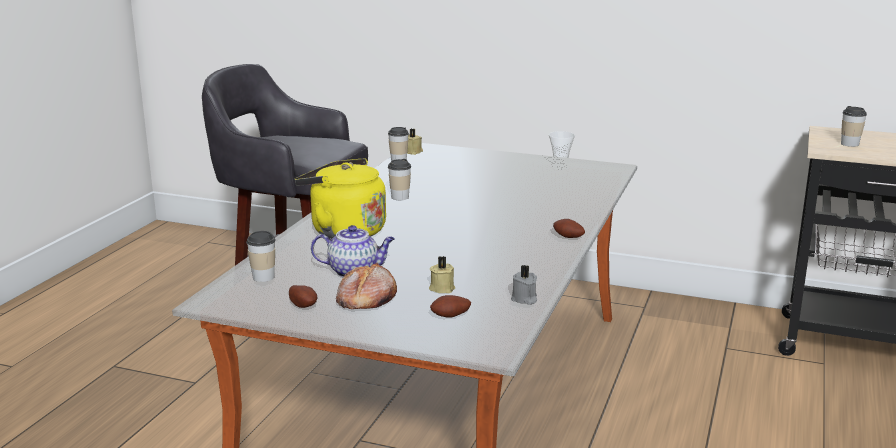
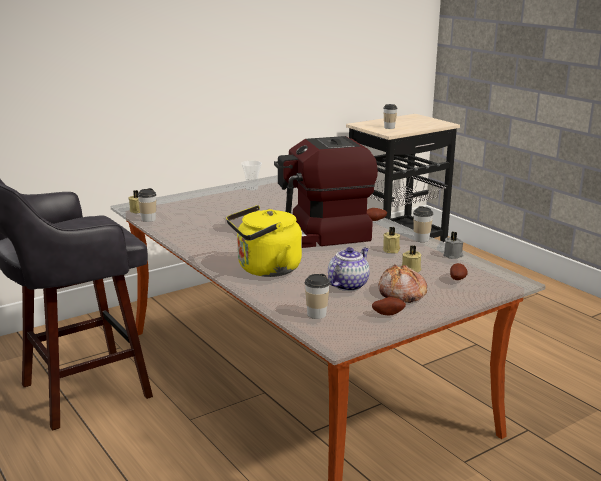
camera: 55 degrees left, 0 degrees up
(400, 197) = (226, 238): cup -> cup (421, 239)
(472, 226) = (318, 235): none -> coffee machine
(488, 266) = (392, 250): none -> beige candle

